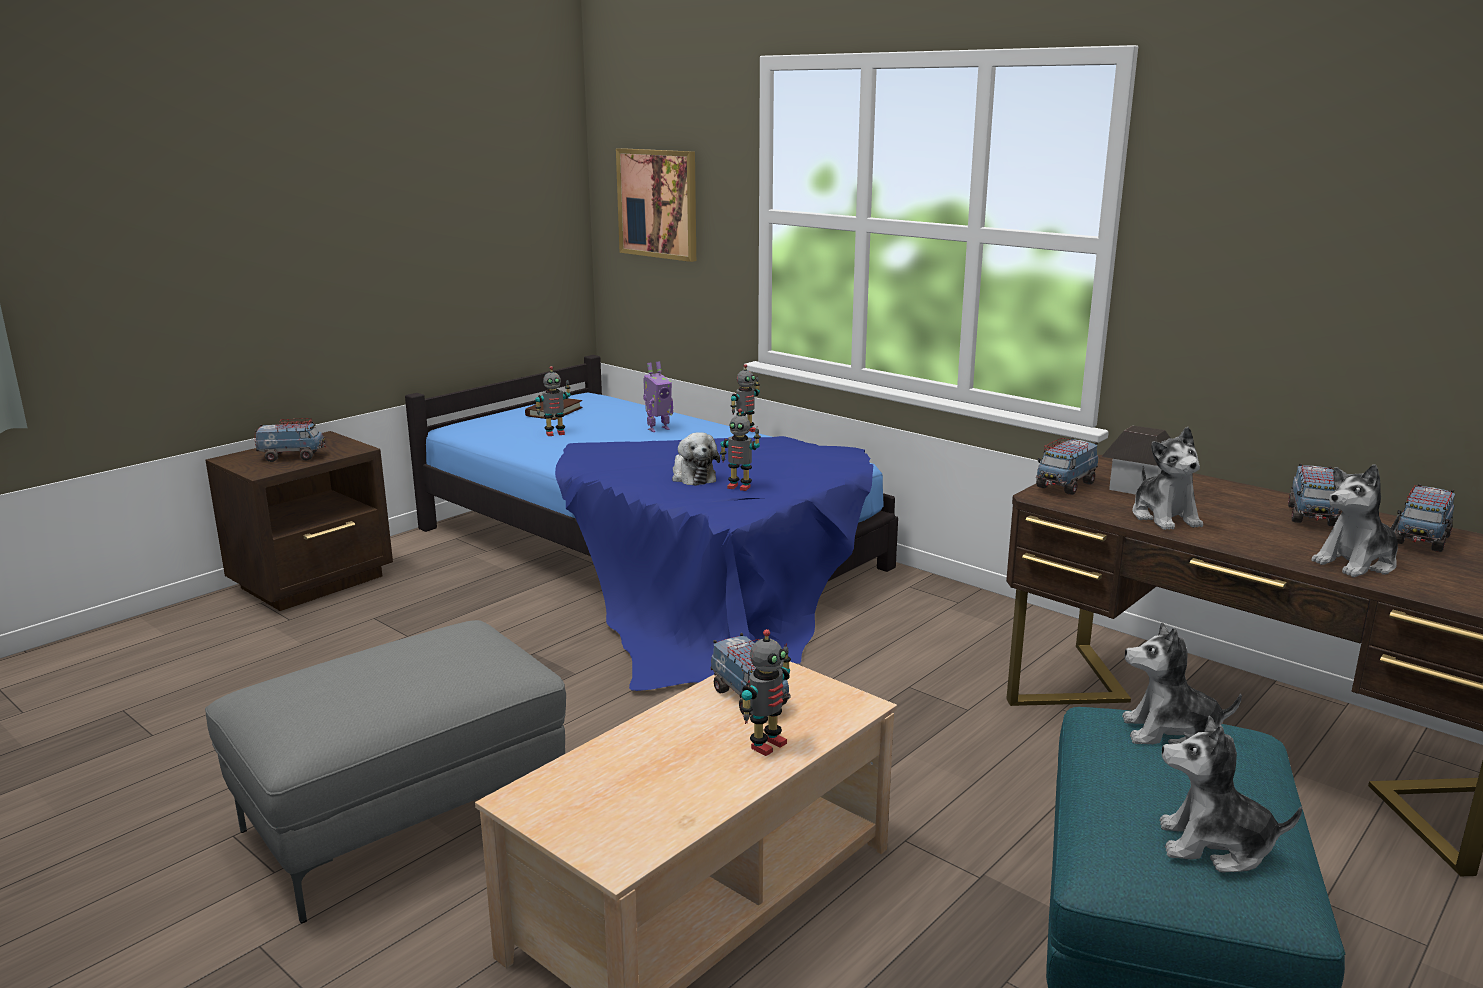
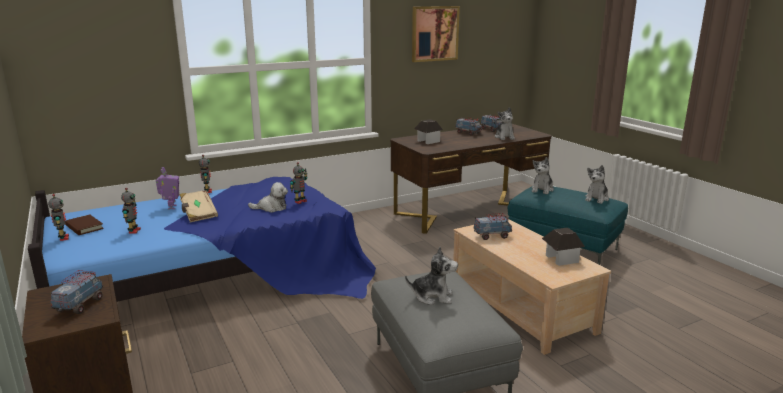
camera: 70 degrees left, 0 degrees up
(636, 446) = (198, 214): none -> beige book
(657, 805) = (561, 259): none -> toy house
(658, 203) = (89, 75): picture -> picture (434, 33)
(766, 744) = (526, 238): toy robot -> toy robot (63, 238)
(1065, 485) = (419, 147): toy truck -> none
(1164, 517) = (457, 144): plush toy -> plush toy (432, 296)

